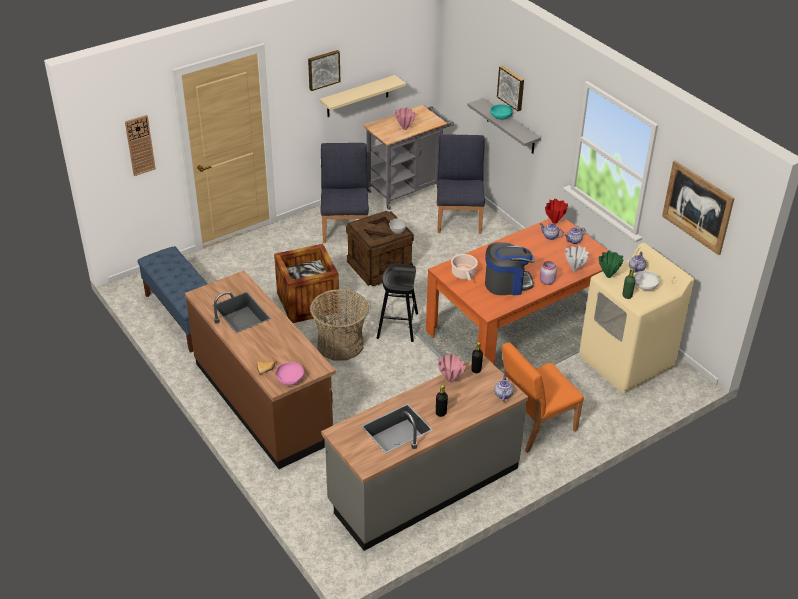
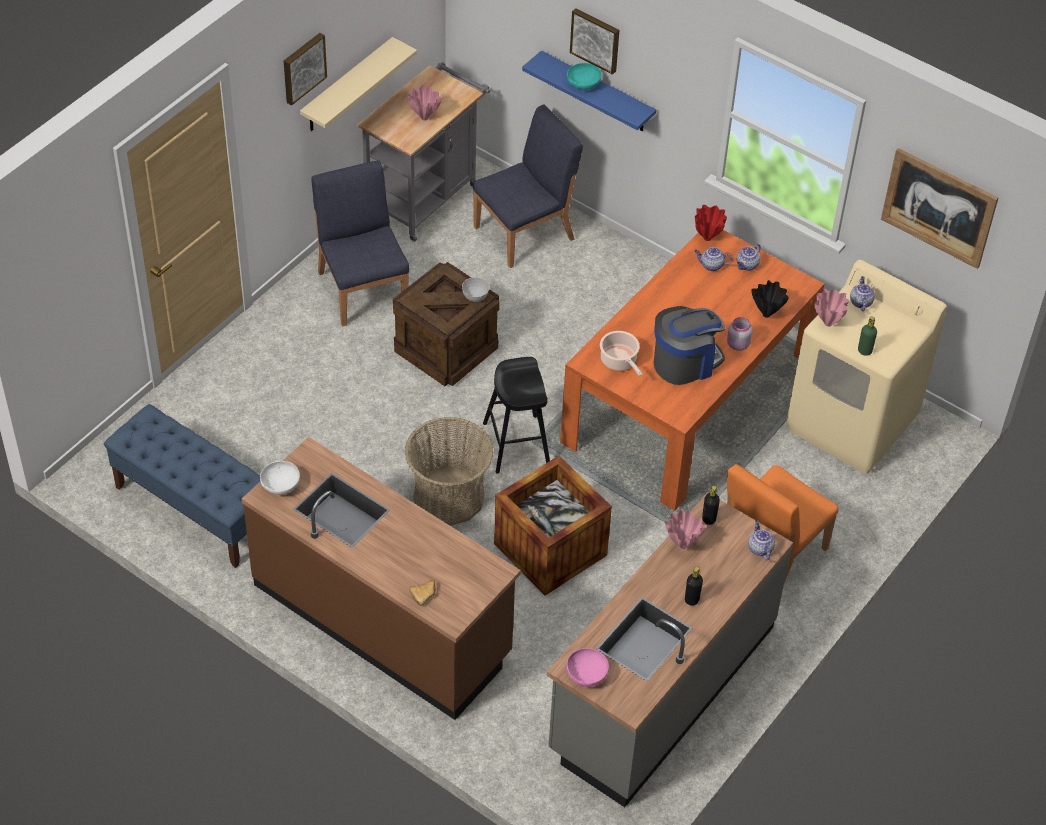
camera: 20 degrees left, 10 degrees up
(140, 145) = (78, 271): wall clock -> none
(290, 380) = (467, 603): pink bowl -> pink bowl (587, 675)
(307, 302) = (368, 437): crate -> crate (550, 549)
(459, 218) = (525, 233): blue chair -> blue chair turned 75 degrees clockwise
(510, 127) = (597, 93): grey shelf -> blue shelf
(574, 269) = (767, 315): white vase -> black vase
(608, 276) = (827, 323): green vase -> pink vase
(644, 287) = (882, 330): white bowl -> white bowl (280, 486)

